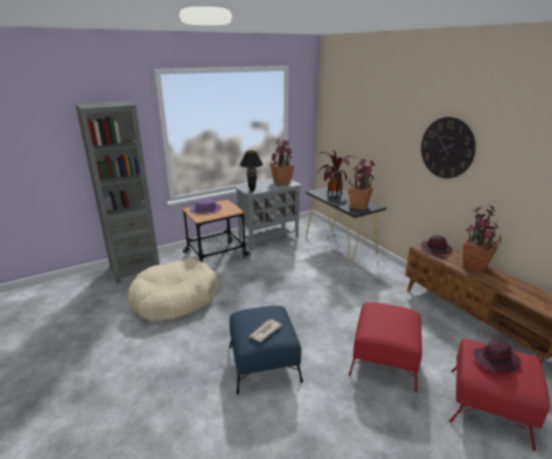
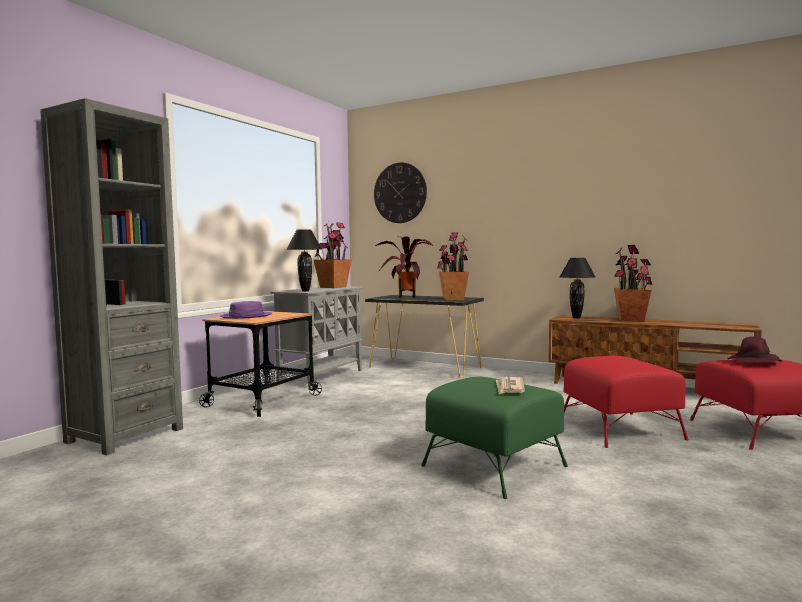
camera: 30 degrees left, 20 degrees down
(175, 299) = (255, 446): beige dog bed -> none
(263, 364) = (494, 466): blue ottoman -> green ottoman
(436, 249) = (576, 318): purple hat -> black table lamp
(447, 148) = (556, 201): wall clock -> wall clock (400, 193)

